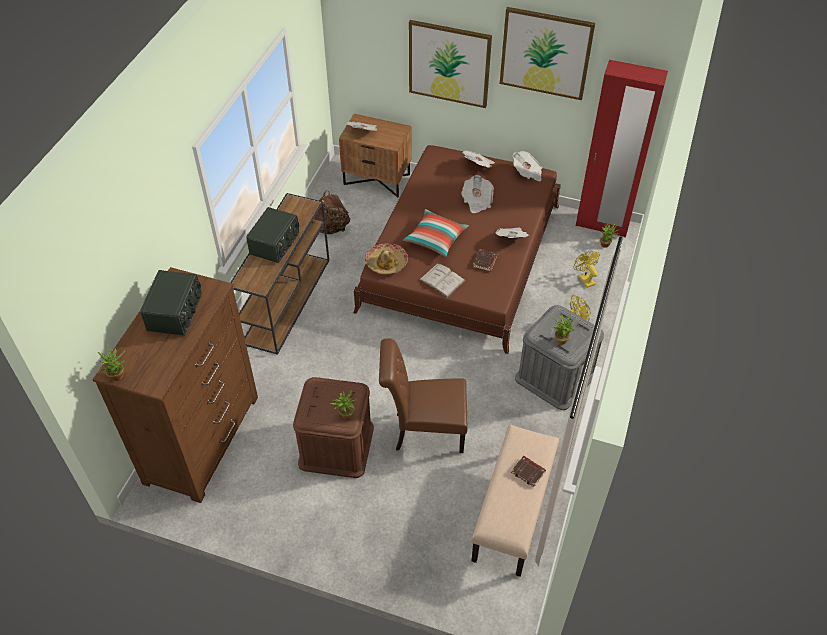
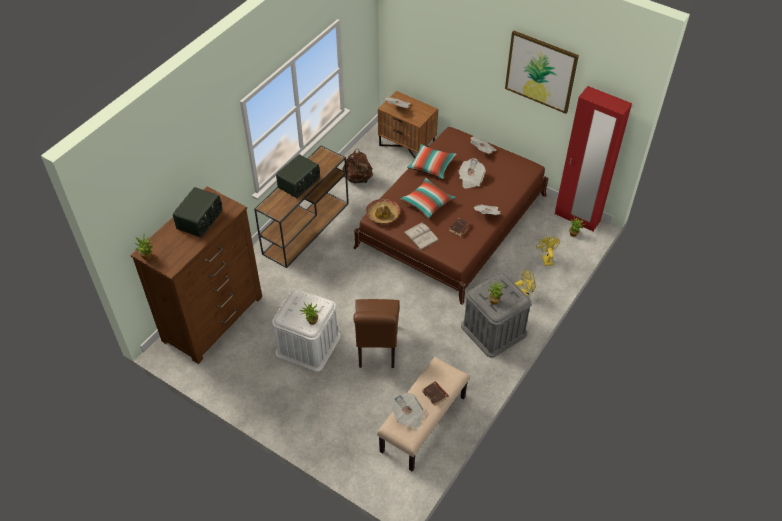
camera: 15 degrees right, 0 degrees up
(336, 445) = (308, 345): brown storage box -> white storage box
(424, 195) = (431, 166): none -> pillow
(424, 431) = (377, 349): brown chair -> brown chair turned 105 degrees counterclockwise
(449, 63) = (469, 66): picture -> none
(527, 173) = (519, 164): newspaper -> newspaper (408, 416)

